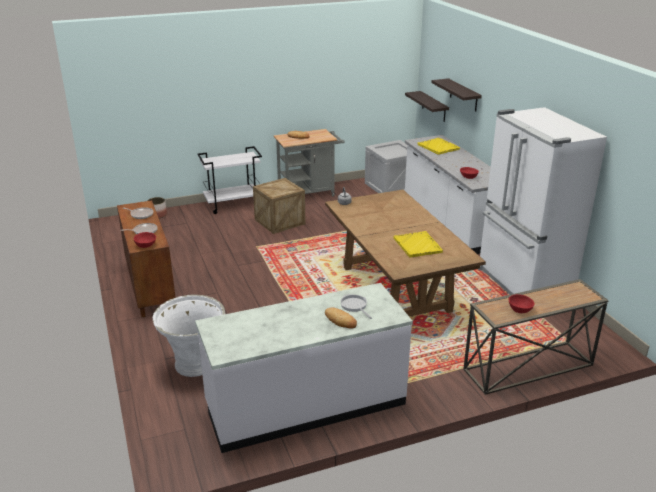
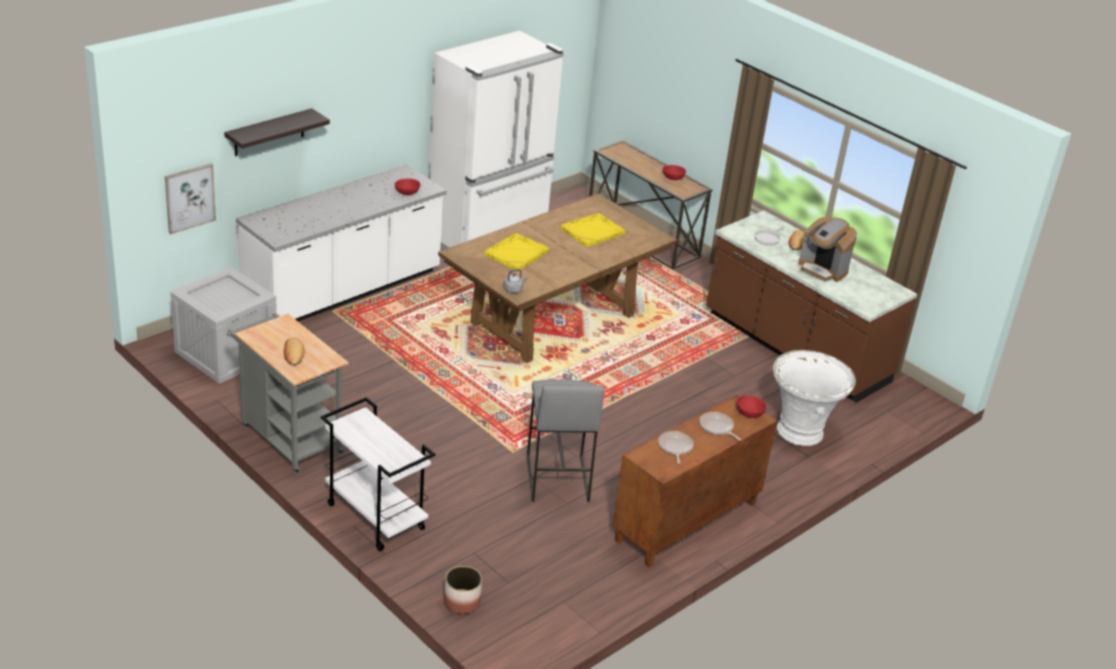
camera: 115 degrees left, 5 degrees up
(223, 255) = (556, 478): none -> grey stool
(279, 222) = (417, 447): crate -> none
(285, 320) = (822, 269): none -> coffee machine
(305, 404) = (794, 348): white counter -> brown counter
(433, 106) = (189, 197): shelf -> picture
(438, 147) = (298, 218): yellow tray -> yellow tray (517, 253)

